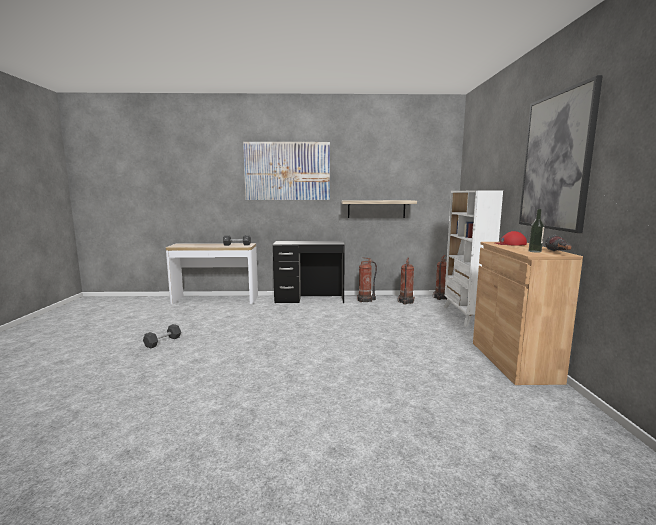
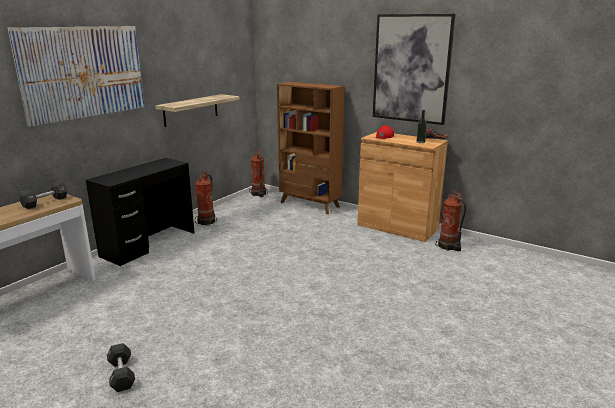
camera: 55 degrees left, 10 degrees up
(405, 302) = (242, 209): fire extinguisher -> fire extinguisher (448, 247)
(465, 316) = (310, 205): white bookcase -> brown bookcase

